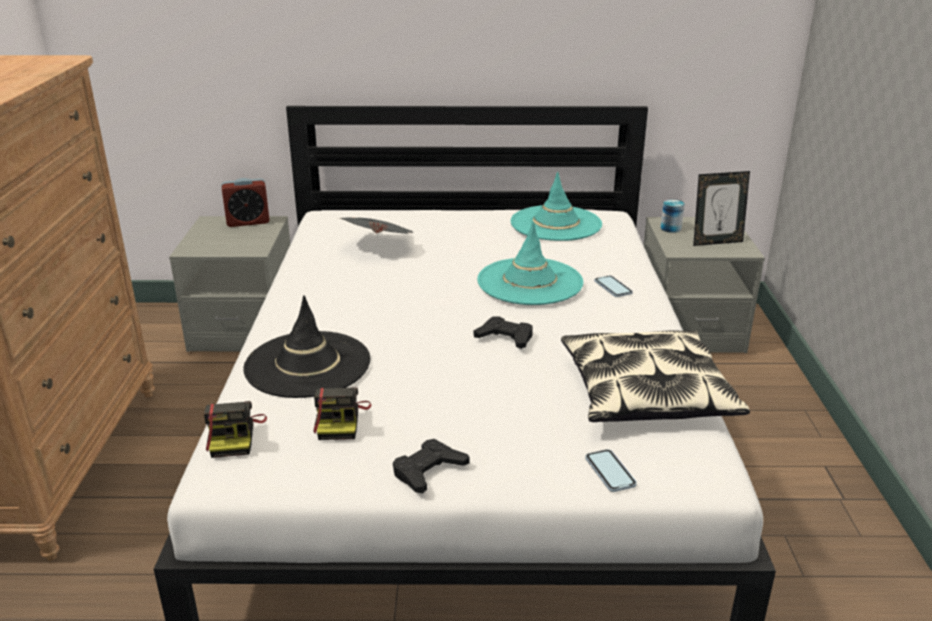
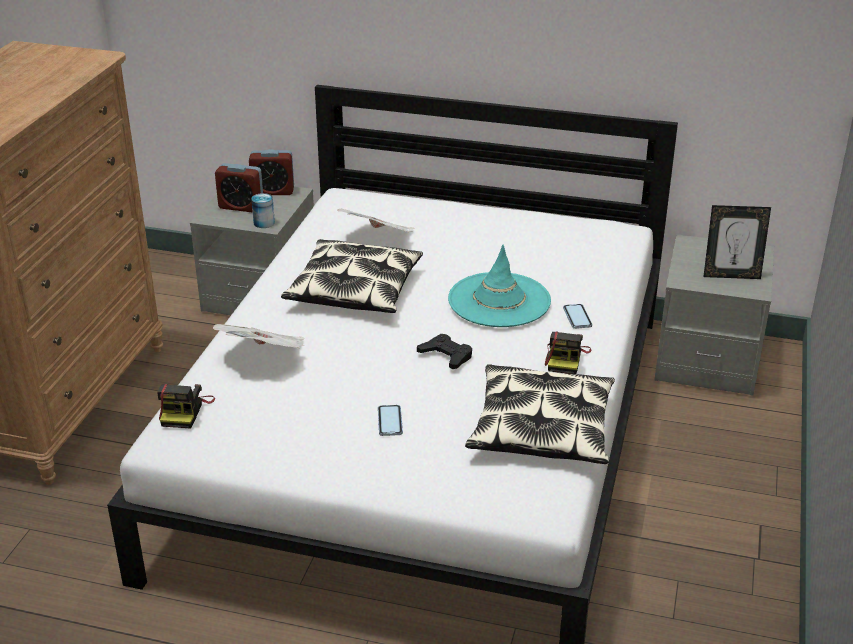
camera: 15 degrees right, 5 degrees up
(220, 237) = (241, 206): none -> alarm clock
(307, 365) = (265, 356): black hat -> newspaper
(340, 420) = (272, 411): camera -> camera (566, 359)
(377, 291) = (354, 290): none -> pillow
(428, 471) = (322, 466): black game controller -> none
(556, 224) = (562, 236): turquoise hat -> none
(610, 472) = (468, 492): phone -> phone (390, 421)
(670, 228) = (693, 252): can -> can (264, 223)

